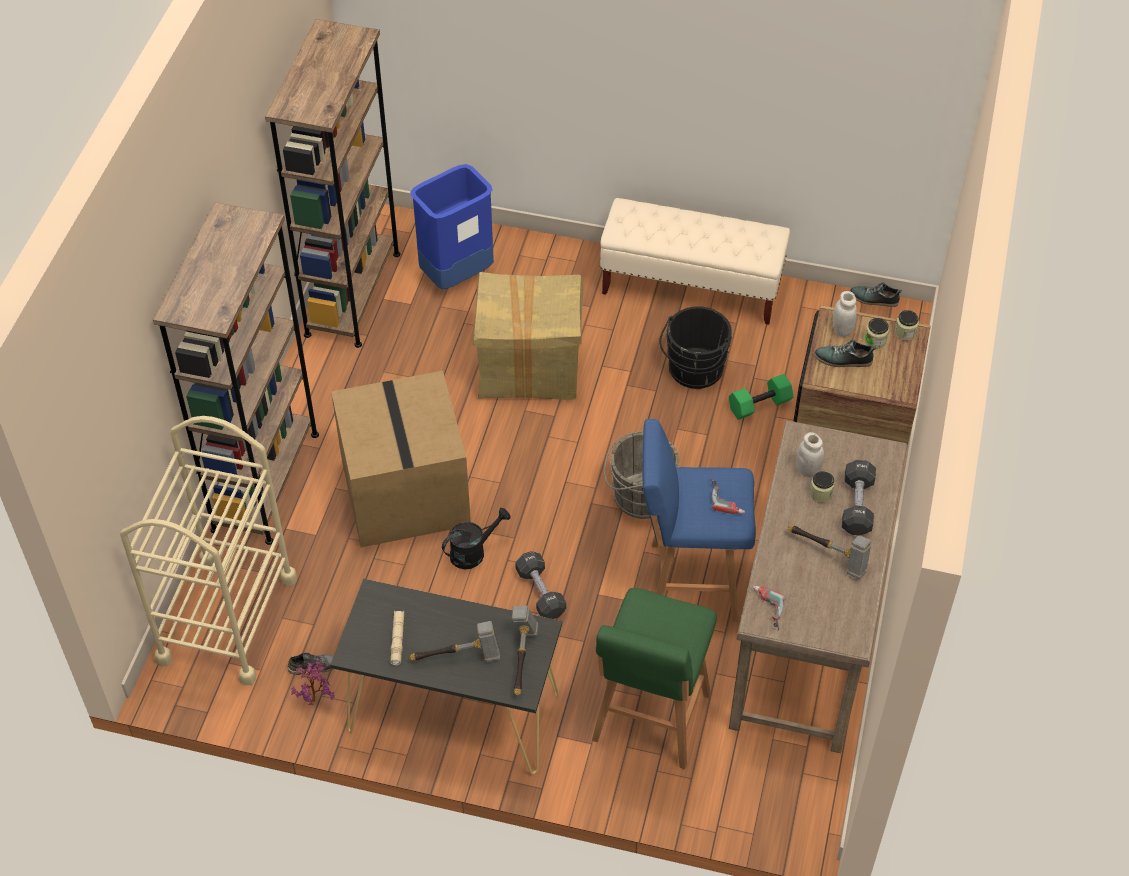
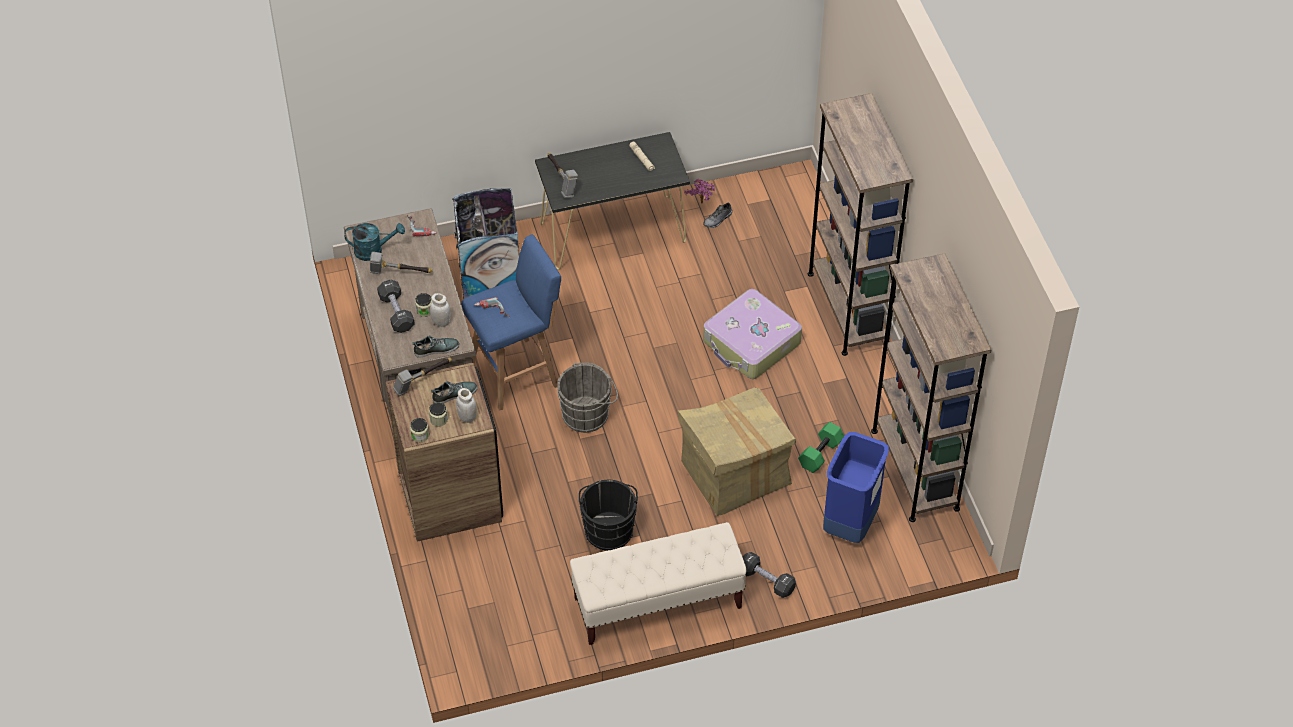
camera: 150 degrees right, 0 degrees up
(227, 619) = (793, 221): beige cart -> none
(403, 491) = (751, 343): cardboard box -> suitcase
(458, 657) = (599, 165): hammer -> hammer (422, 381)
(473, 552) = (673, 327): black watering can -> none
(540, 592) = (610, 322): black dumbbell -> black dumbbell (766, 580)
(650, 721) = (490, 280): green stool -> trash can
(760, 404) = (542, 525): green dumbbell -> green dumbbell (821, 454)
(845, 604) = (374, 250): none -> turquoise watering can
(874, 299) = (501, 665): shoe -> shoe (436, 349)

